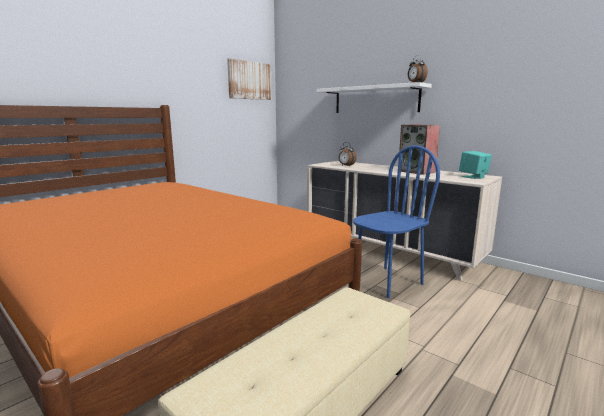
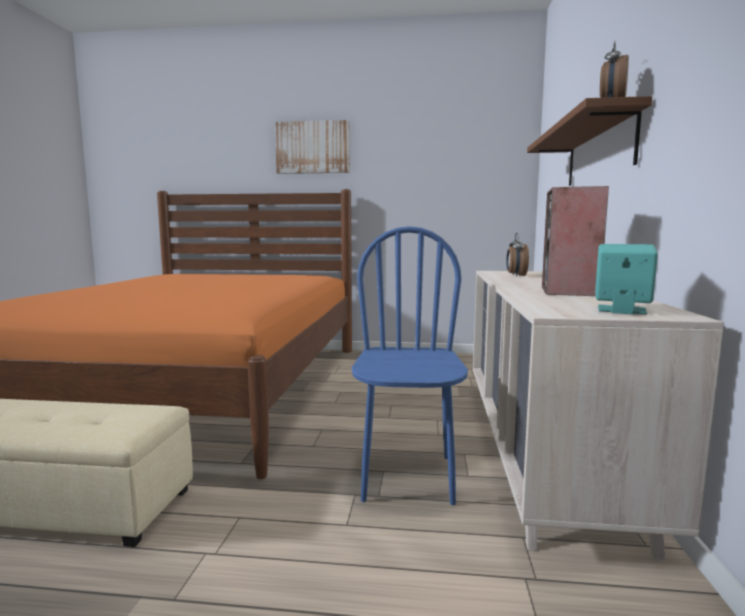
camera: 55 degrees right, 5 degrees down
(249, 80) = (484, 150): picture -> picture (313, 147)
(375, 100) = (599, 152): white shelf -> brown shelf
(387, 282) = (407, 477): blue chair -> blue chair turned 105 degrees counterclockwise

